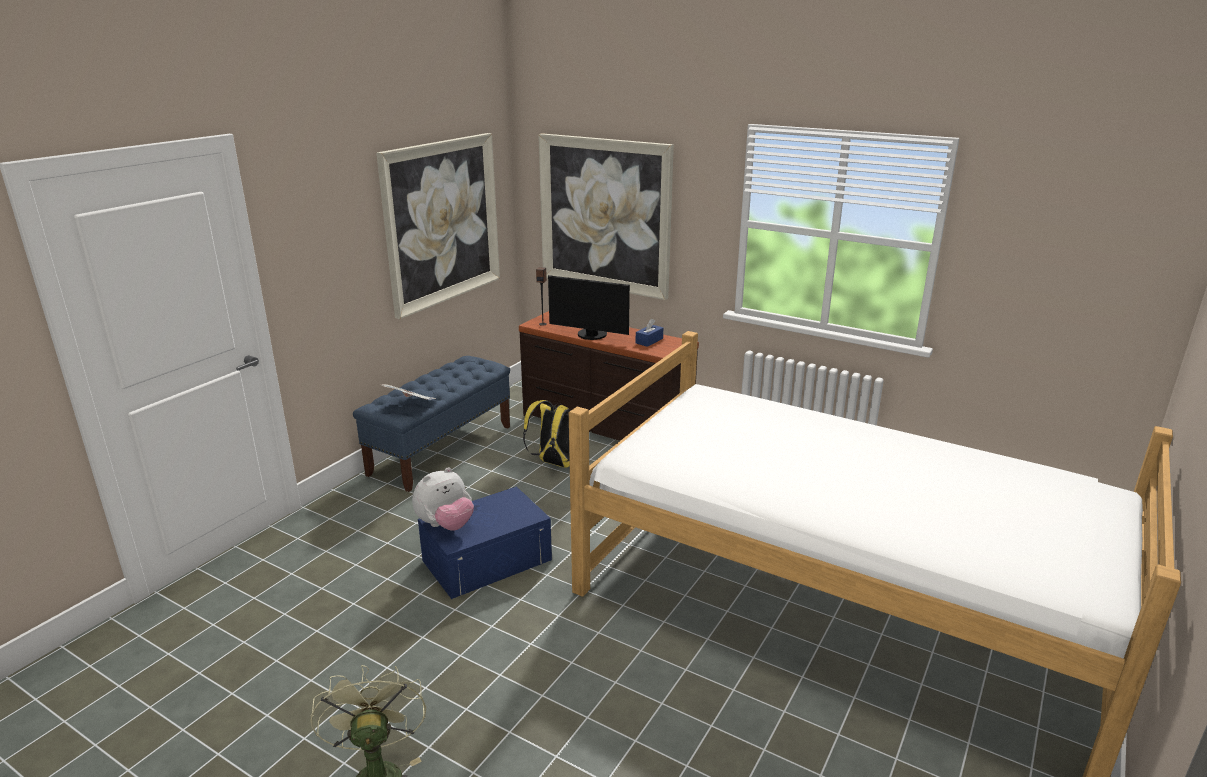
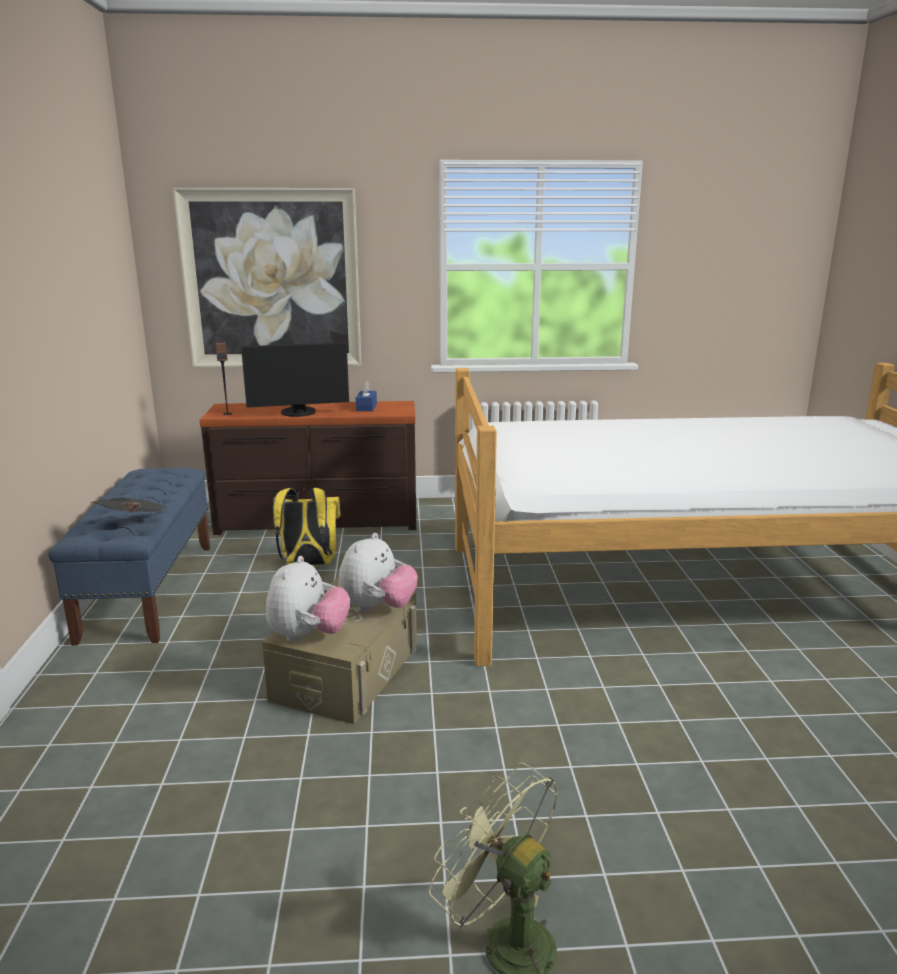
camera: 35 degrees left, 5 degrees down
(442, 222) = (89, 291): picture -> none
(487, 560) = (346, 672): blue storage box -> beige storage box
(510, 521) = (377, 608): none -> plush toy

